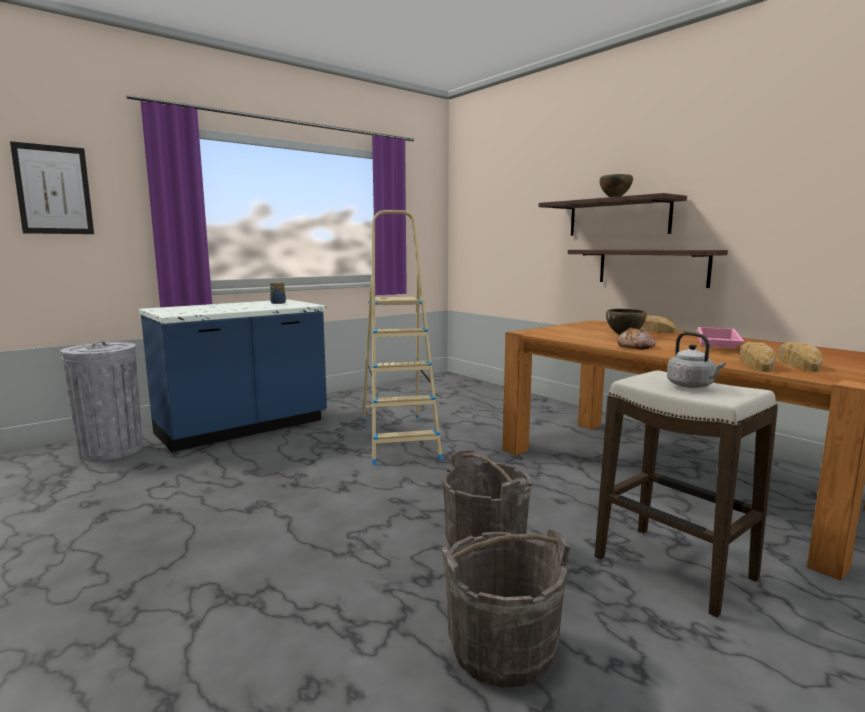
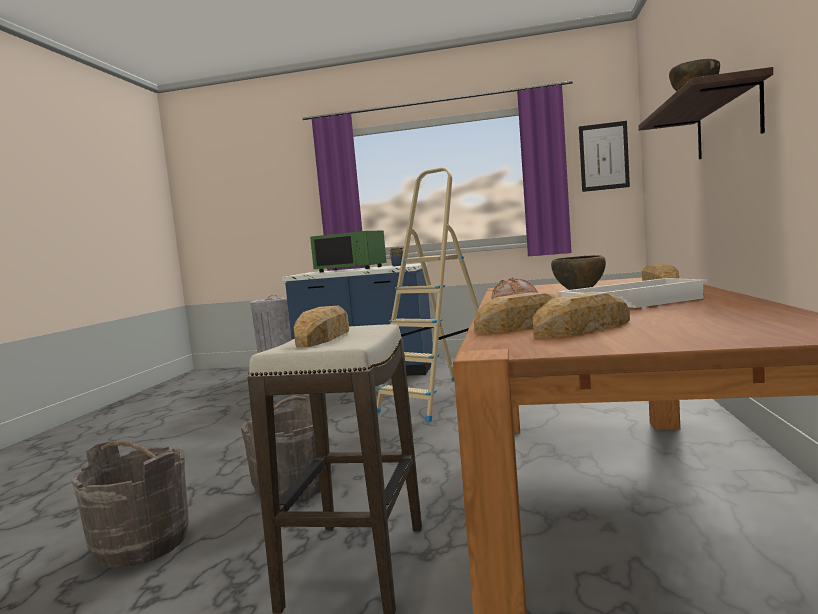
camera: 50 degrees right, 5 degrees down
(54, 190) = (269, 193): picture -> picture (604, 156)
(220, 306) = (351, 269): none -> green microwave
(652, 267) = (753, 190): shelf -> none
(692, 386) = (323, 337): grey kettle -> bread
(716, 345) = (632, 303): pink tray -> white tray

